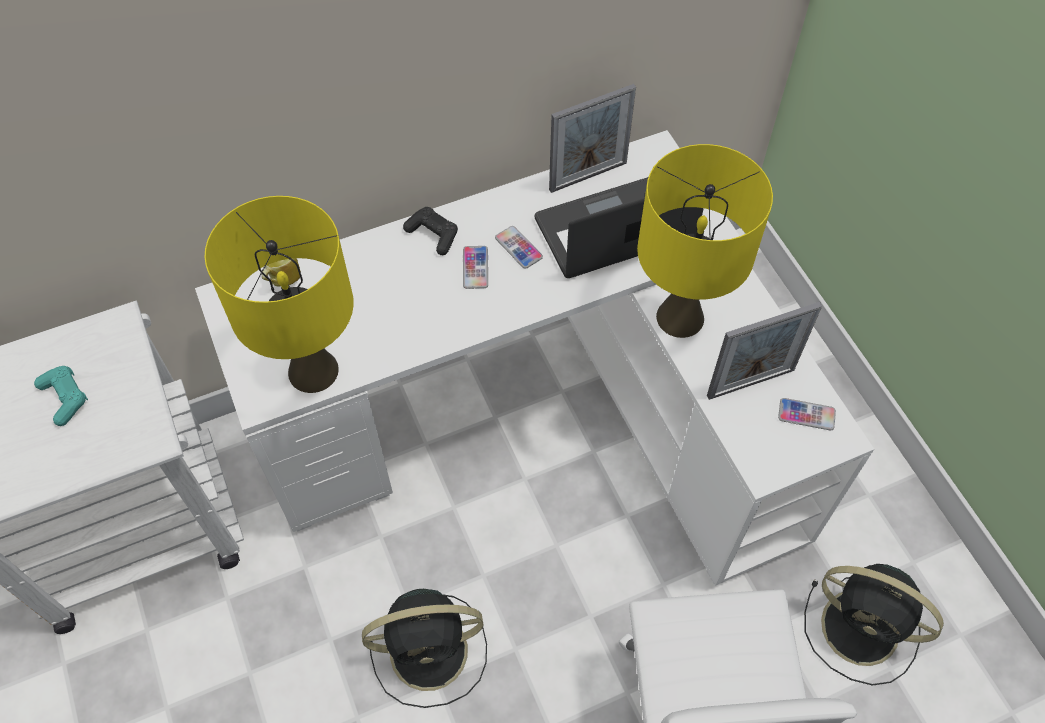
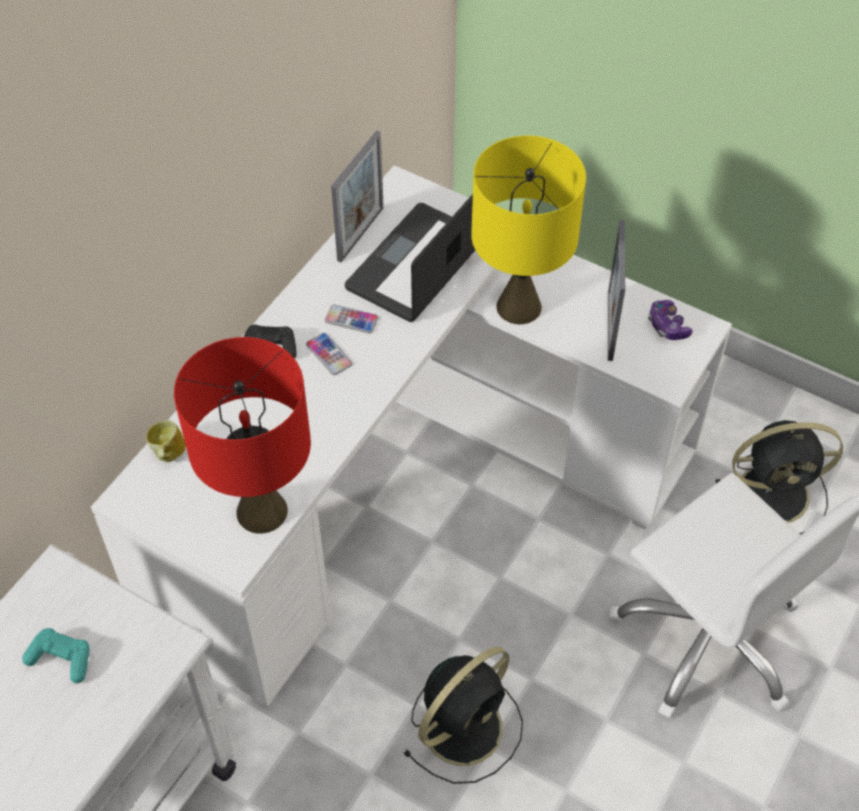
camera: 35 degrees left, 5 degrees down
(314, 370) = (262, 510): yellow table lamp -> red table lamp
(750, 383) = (610, 326): picture frame -> picture frame turned 150 degrees clockwise
(806, 414) = (667, 326): phone -> game controller

